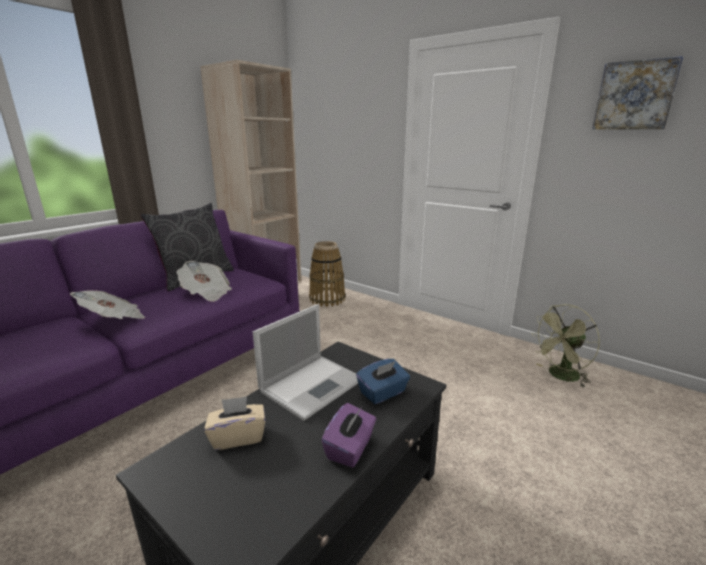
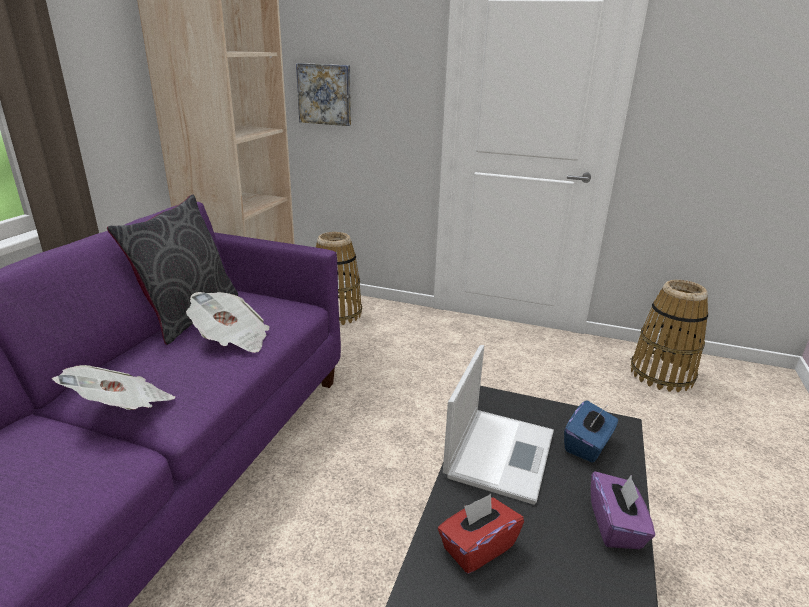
camera: 20 degrees left, 5 degrees up
(238, 437) = (477, 547): beige tissue box -> red tissue box
(560, 376) = (662, 375): green fan -> basket
(635, 96) = (741, 49): picture -> picture (325, 94)

